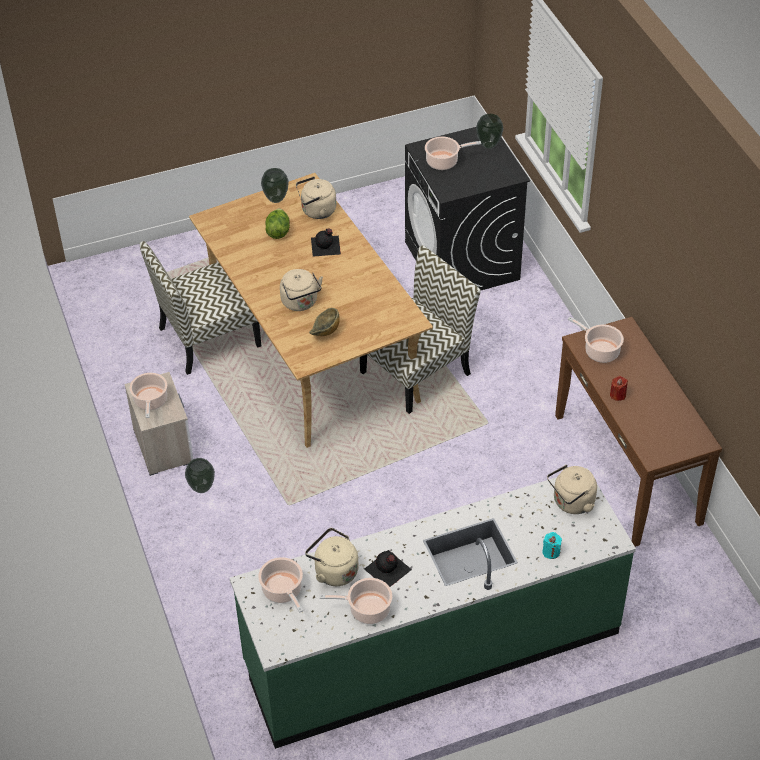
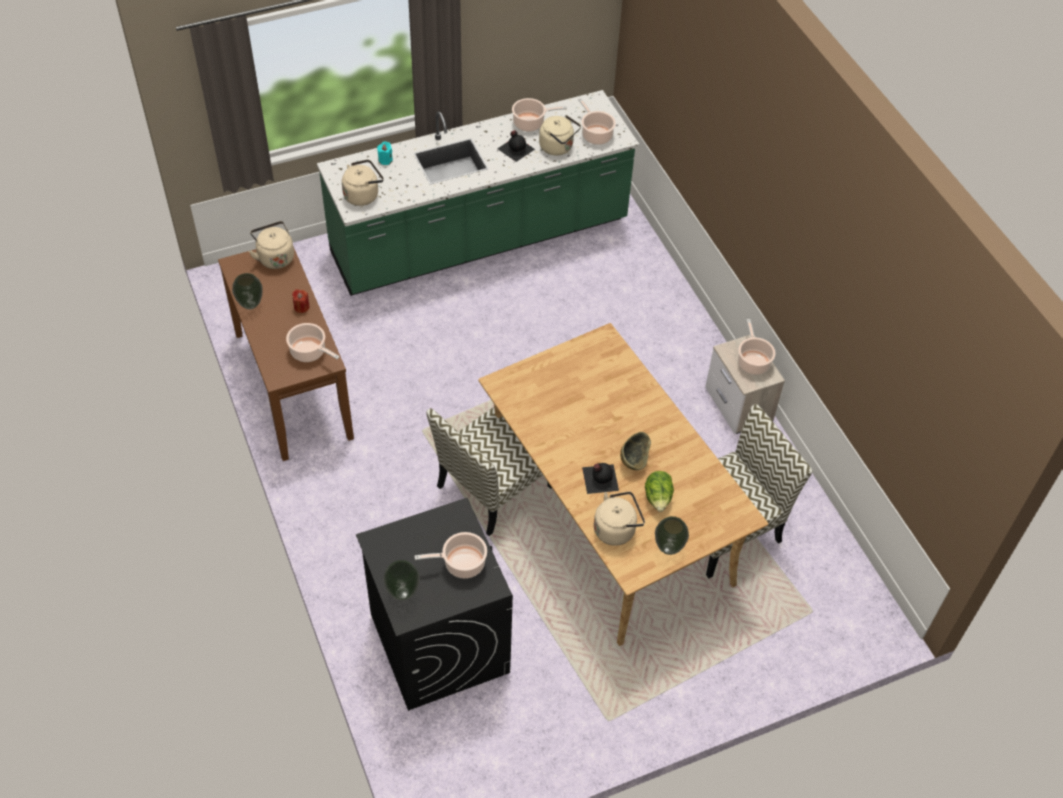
camera: 175 degrees right, 5 degrees up
(201, 488) = (692, 364): vase -> vase (250, 305)
(301, 303) = (618, 404): beige kettle -> beige kettle (275, 257)
(325, 332) = (588, 370): bowl -> bowl (634, 460)

